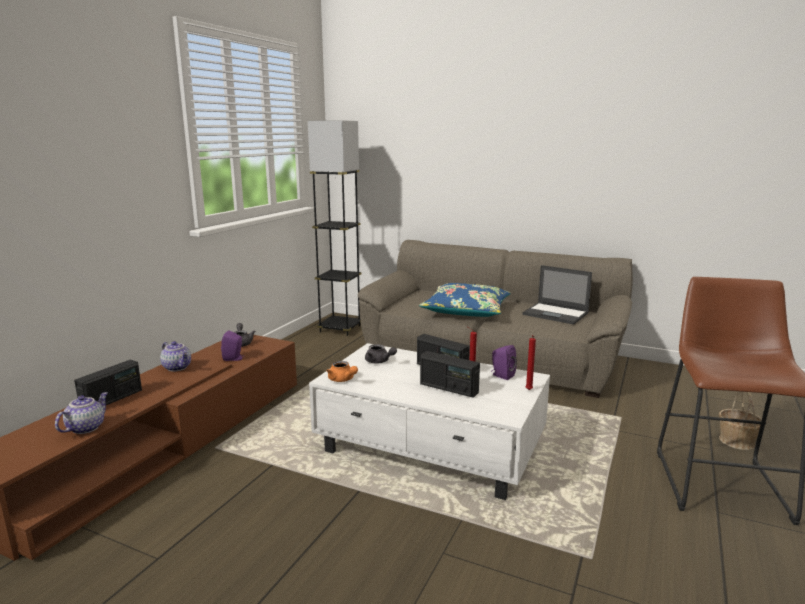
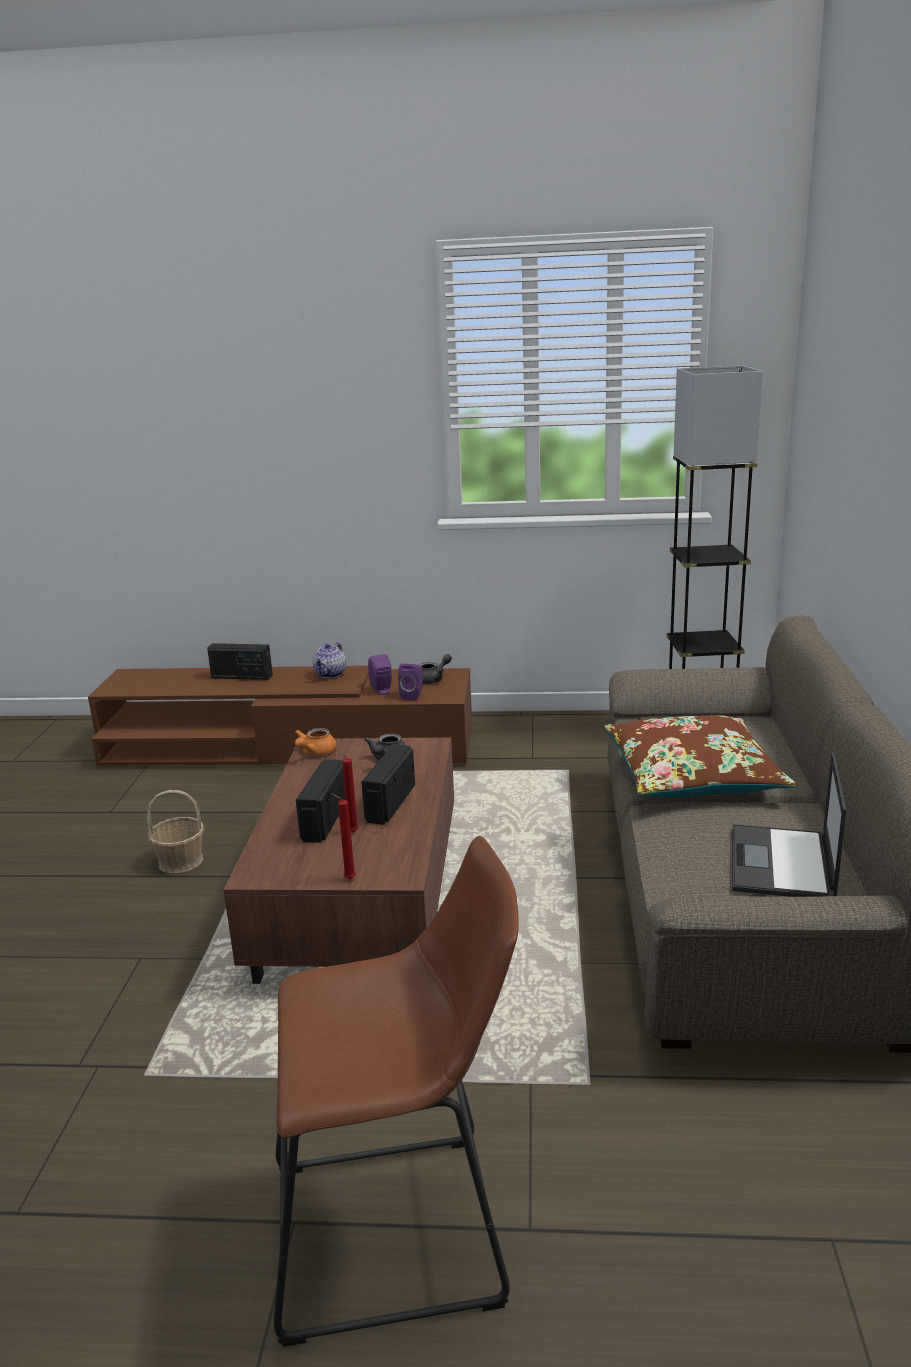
camera: 70 degrees right, 5 degrees up
(85, 427) = (184, 687): teapot -> none
(432, 448) = (360, 902): white coffee table -> brown coffee table
(466, 310) = (692, 776): blue pillow -> brown pillow
(501, 375) = (392, 850): purple speaker -> purple speaker (413, 696)
(736, 441) = (596, 1281): basket -> basket (180, 861)

